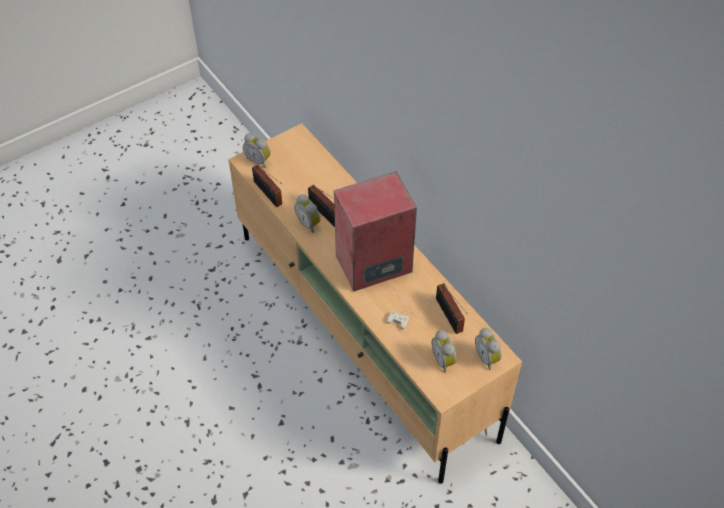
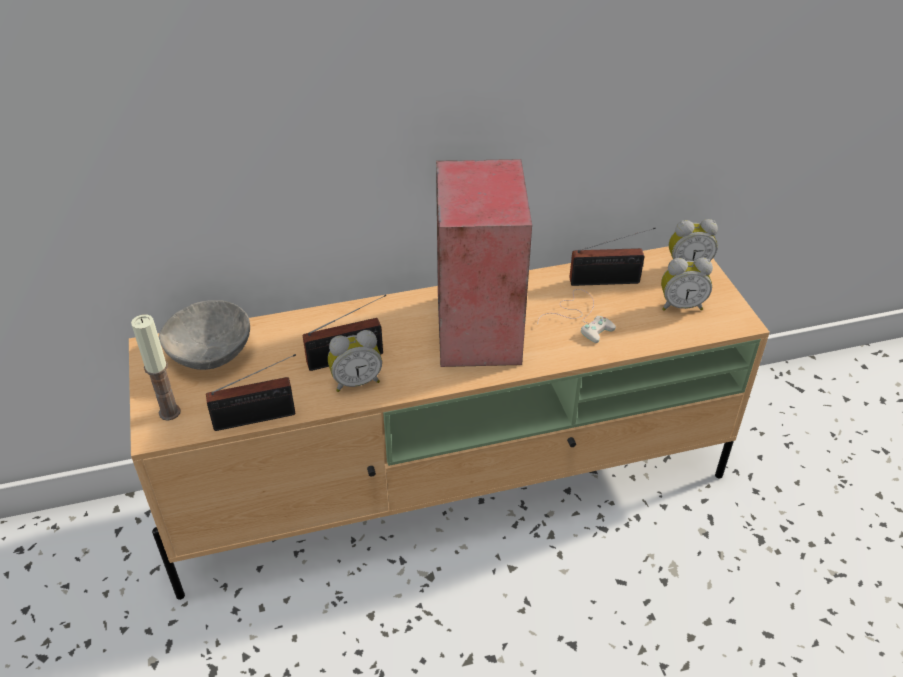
camera: 70 degrees left, 10 degrees down
(259, 160) = (169, 412): alarm clock -> candle
(305, 158) = (211, 352): none -> grey bowl

